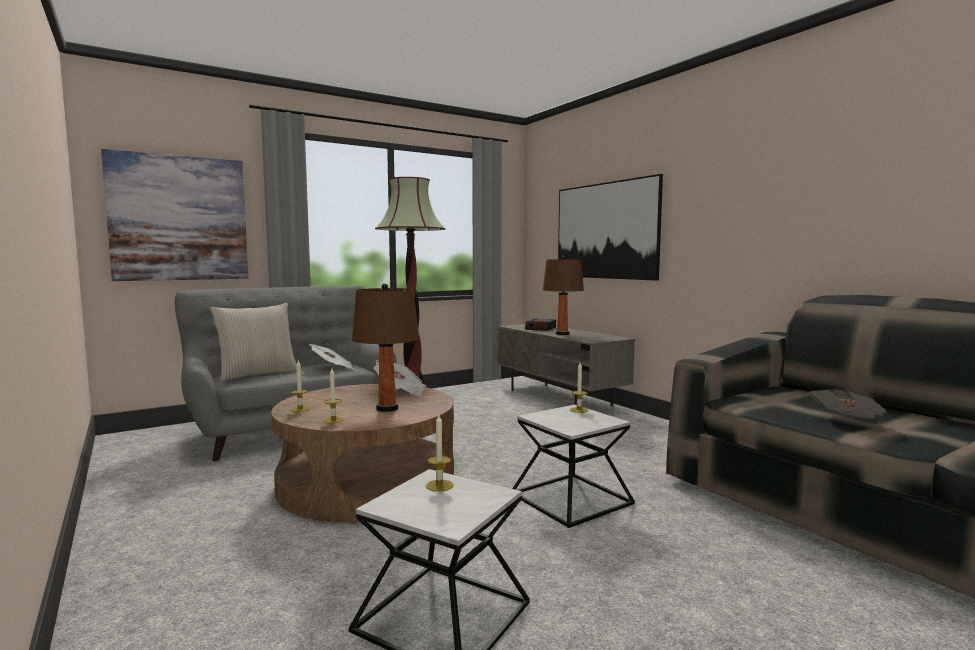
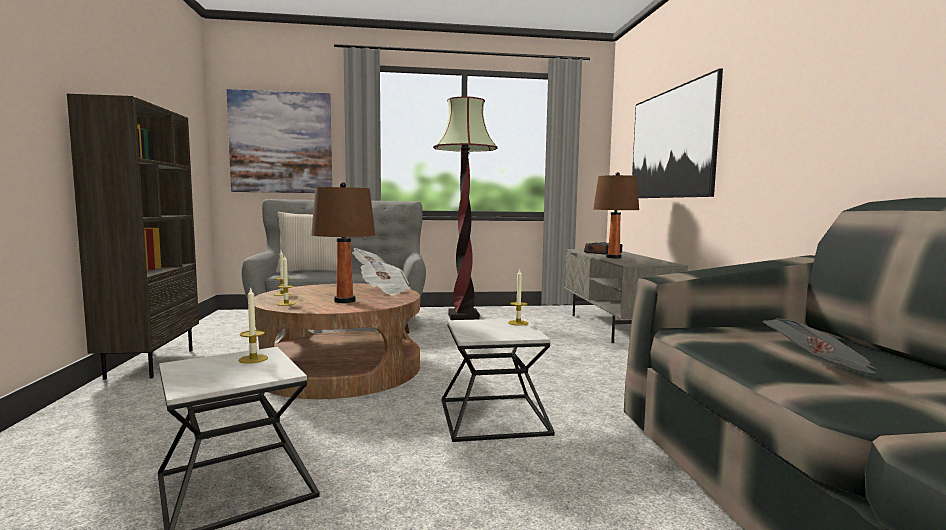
camera: 25 degrees right, 0 degrees up
(119, 519) = (150, 363): none -> brown bookcase

